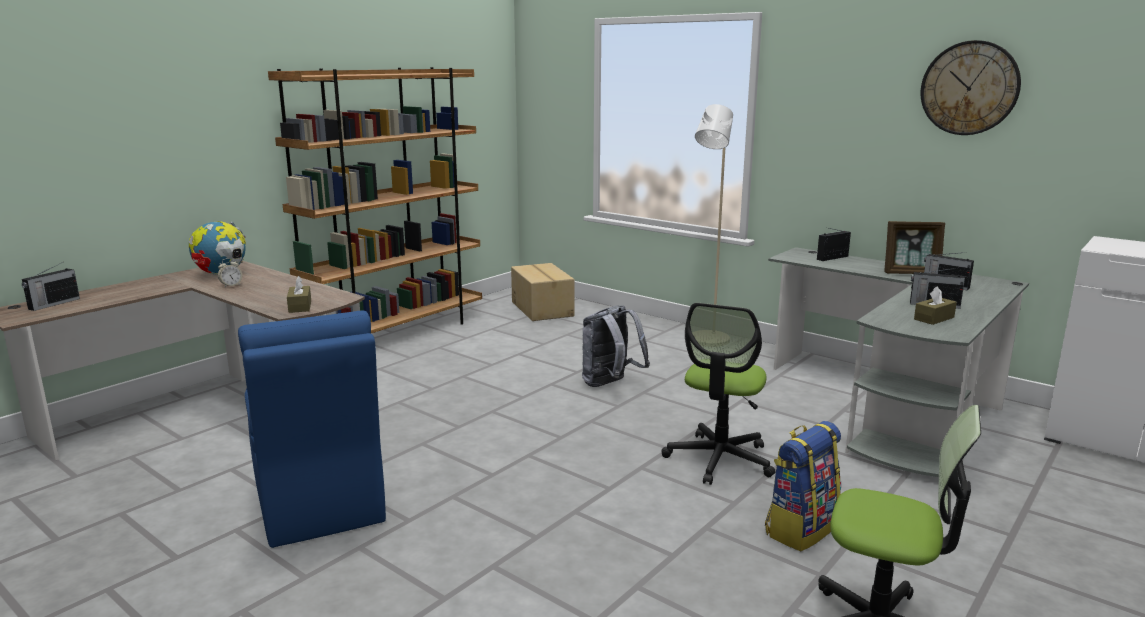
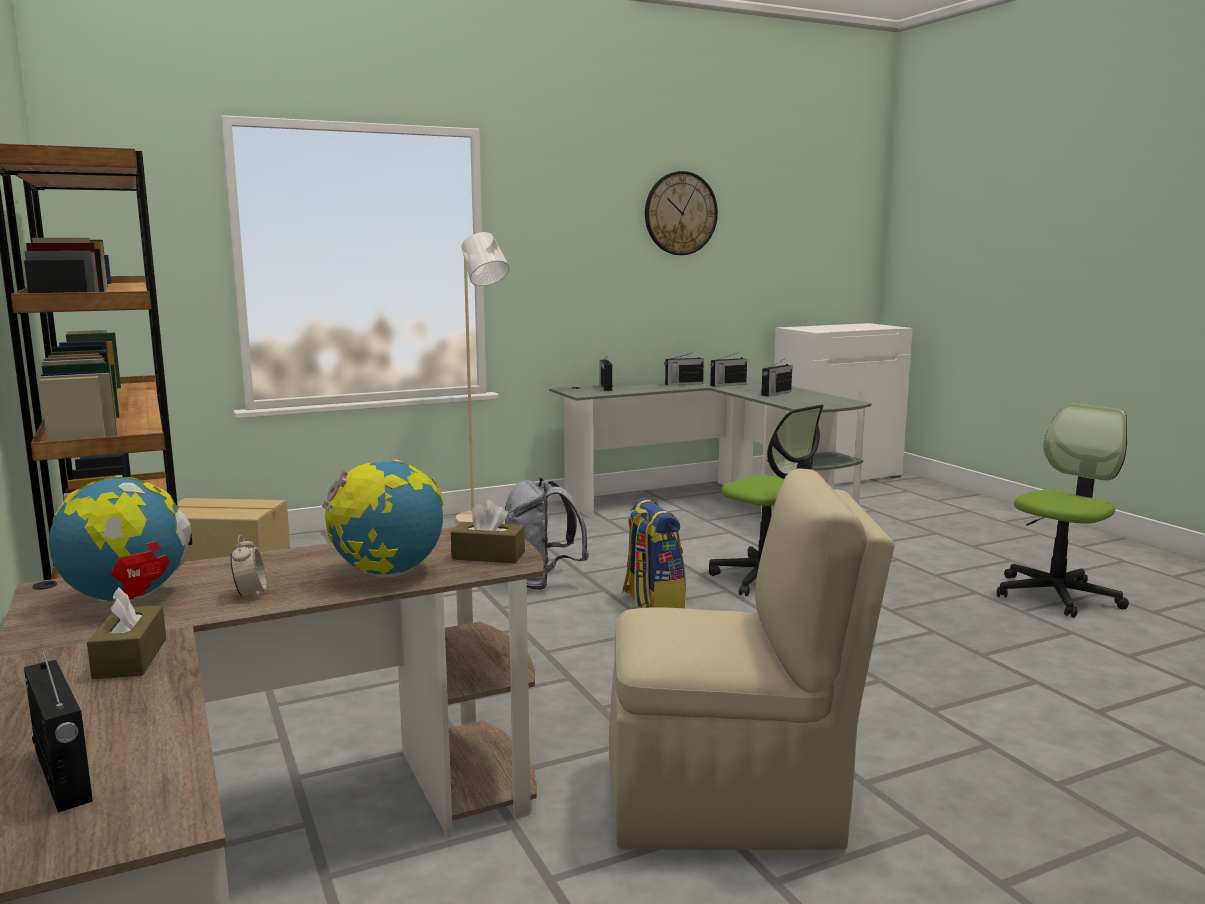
camera: 65 degrees left, 5 degrees down
(264, 297) = (388, 574): none -> globe
(319, 503) = (730, 802): blue chair -> beige chair
(800, 528) = (905, 581): backpack -> backpack (652, 604)
(911, 273) = (683, 384): picture frame -> radio
(934, 318) = (810, 398): brown tissue box -> brown tissue box (130, 658)

